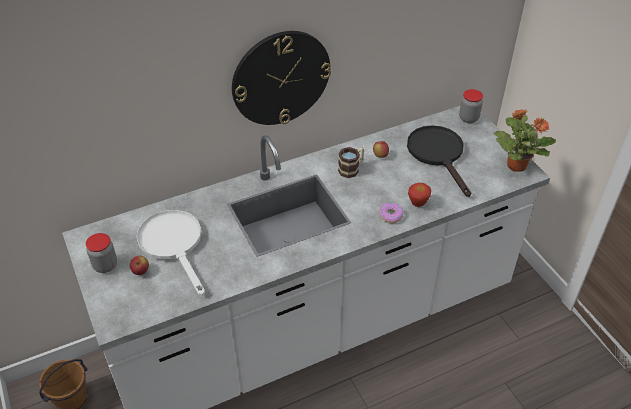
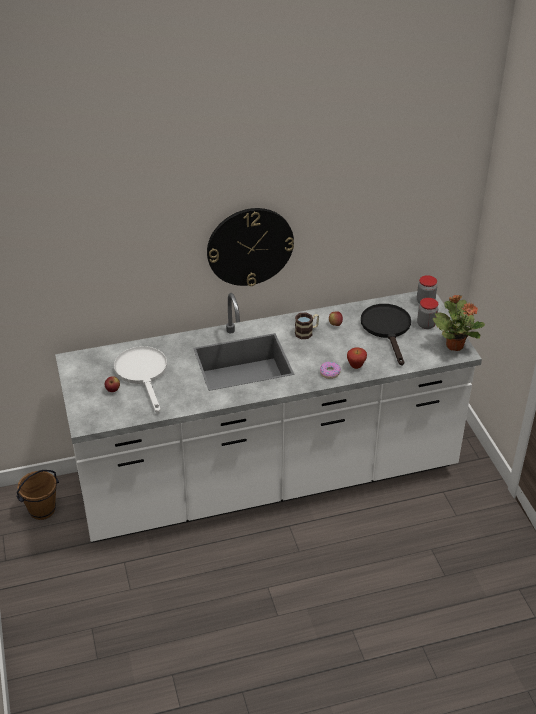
camera: 10 degrees right, 5 degrees down
(105, 265) = (85, 382): jar -> jar (426, 324)

